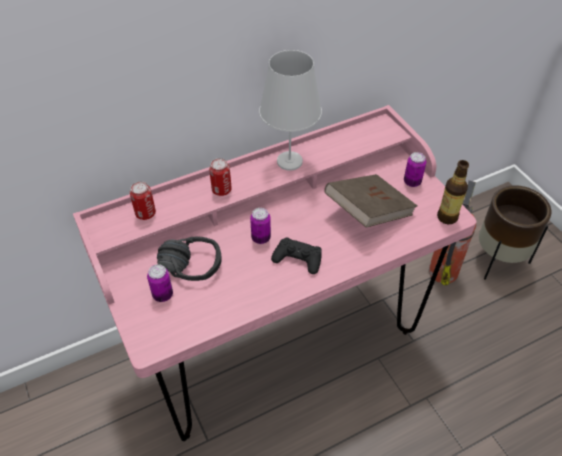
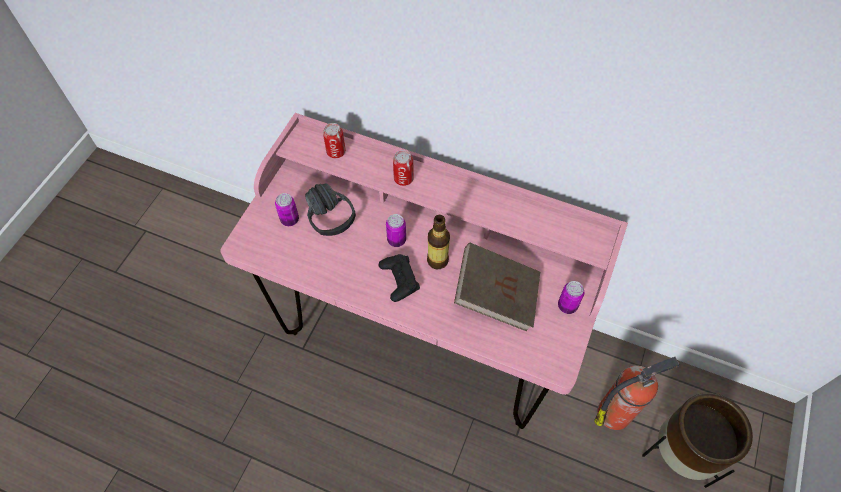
camera: 50 degrees right, 10 degrees up
(290, 161) = (479, 200): white table lamp -> none
(447, 217) = (551, 360): bottle -> bottle (437, 260)

